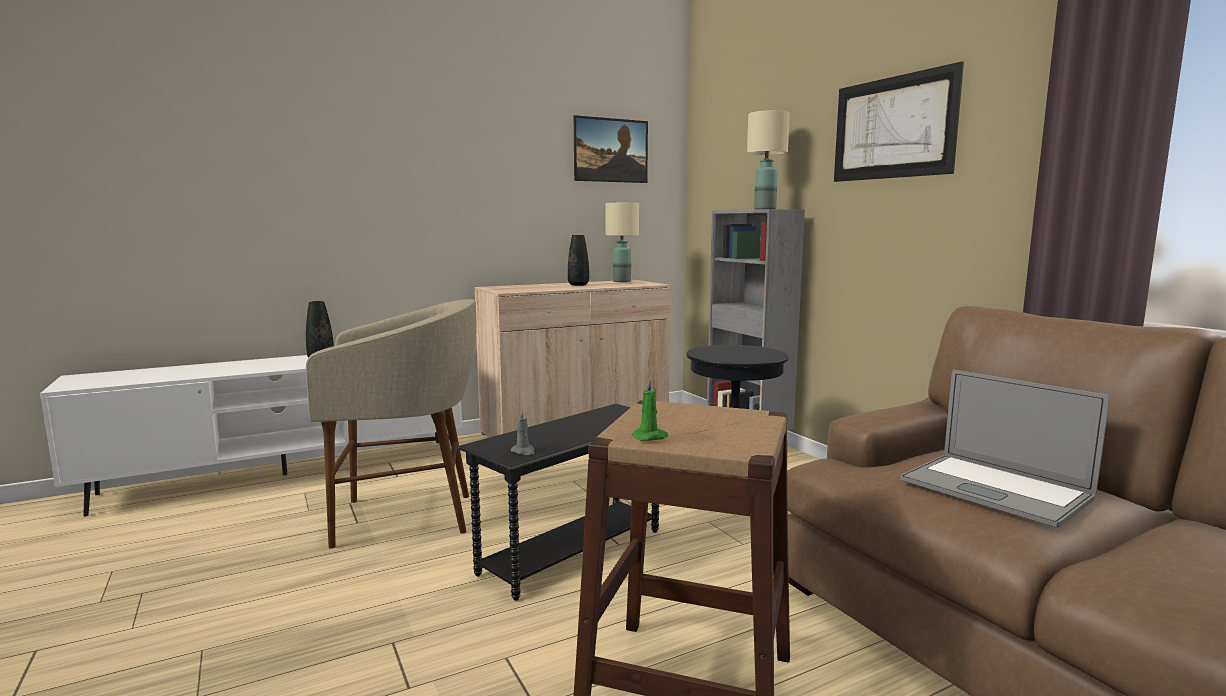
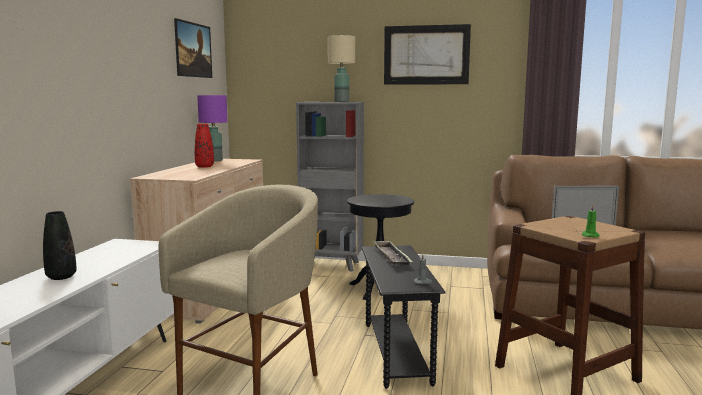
camera: 50 degrees left, 0 degrees up
(578, 285) = (204, 166): black vase -> red vase
(597, 421) = (391, 257): none -> tray
(622, 281) = (215, 160): beige table lamp -> purple table lamp

